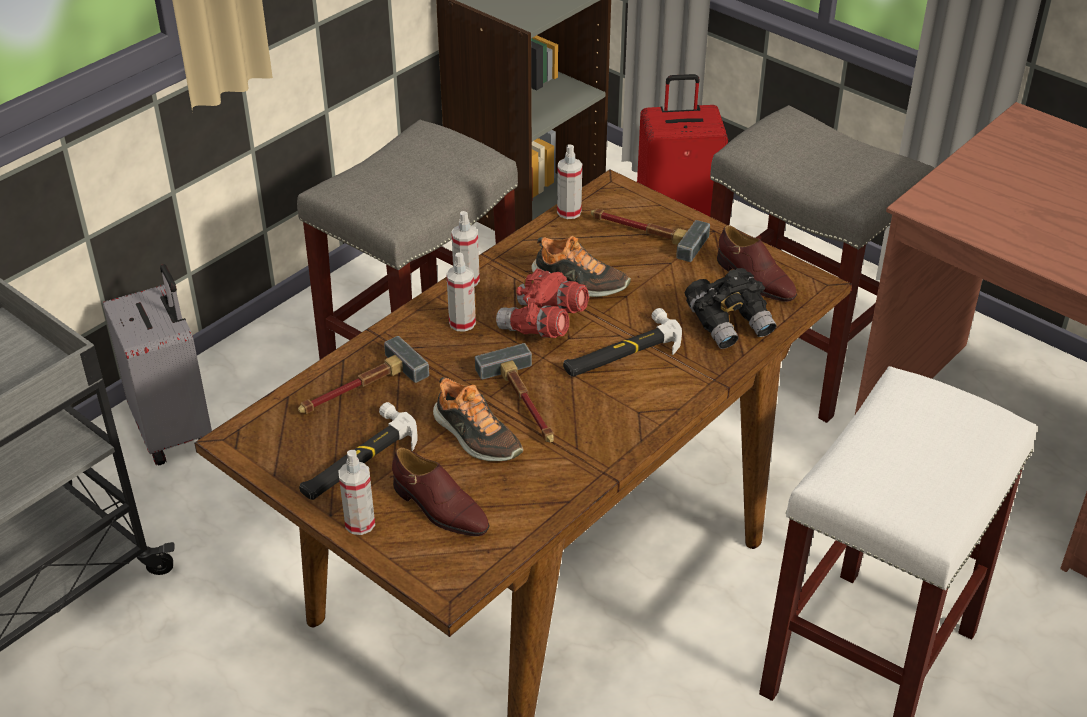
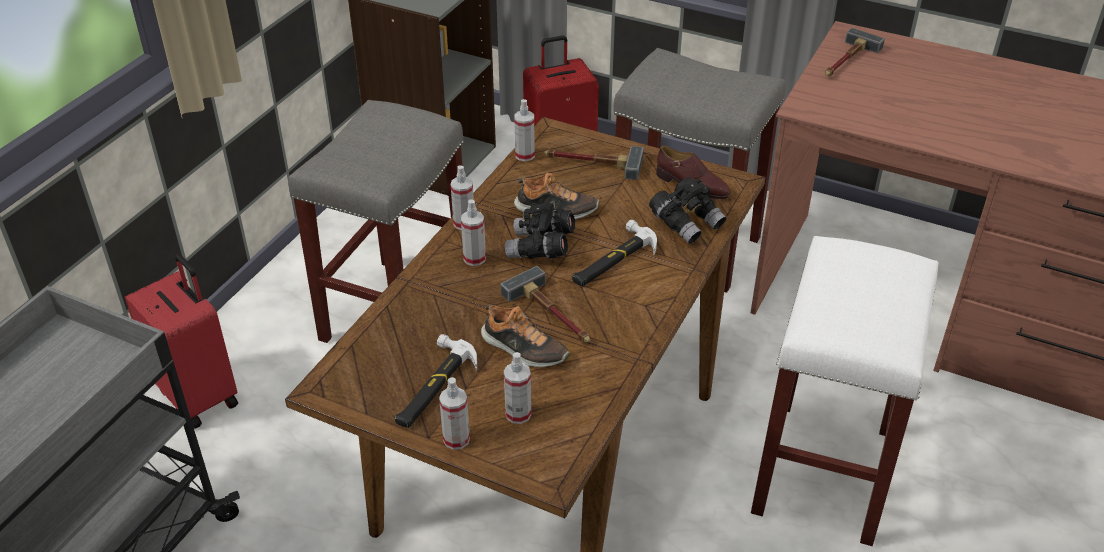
camera: 15 degrees left, 0 degrees up
(175, 430) = (200, 396): grey suitcase -> red suitcase
(358, 389) = (410, 328): hammer -> hammer (846, 61)
(440, 509) = (518, 414): brown shoe -> spray bottle
(542, 325) = (540, 249): red binoculars -> black binoculars

